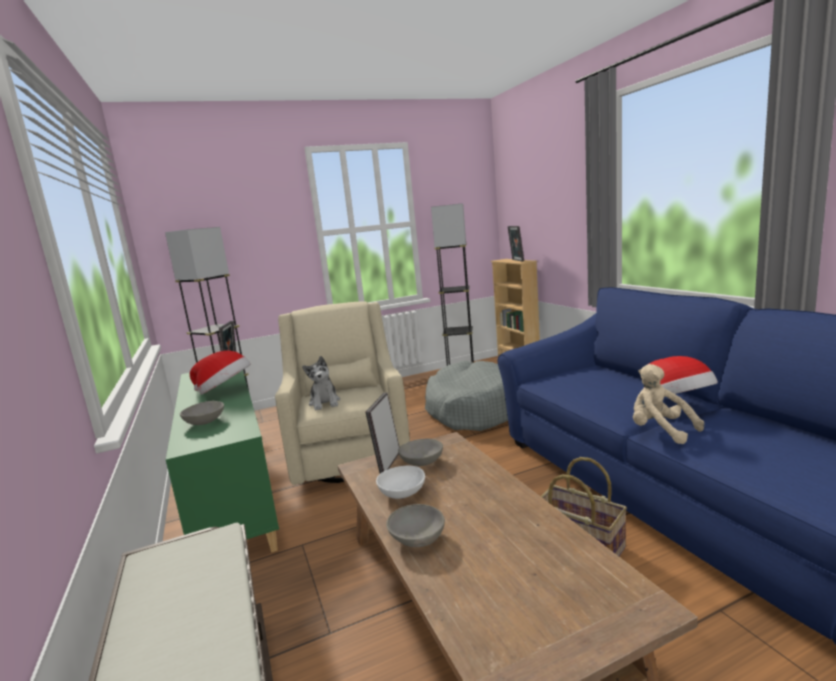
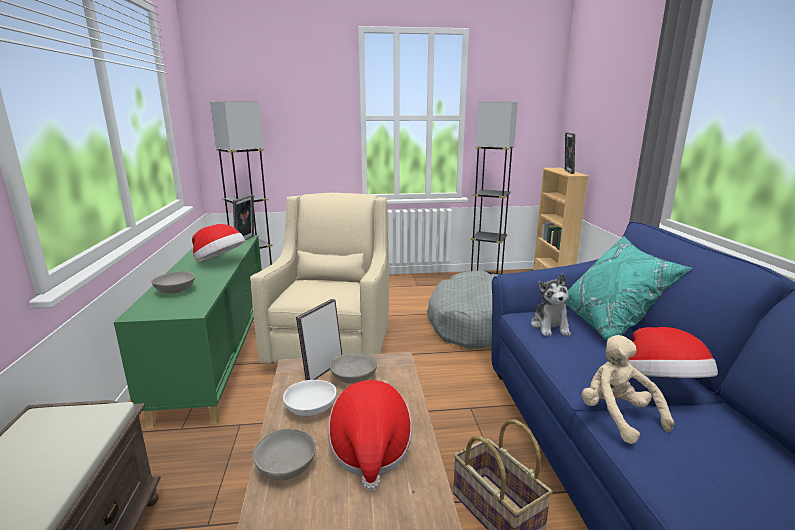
camera: 15 degrees right, 5 degrees up
(325, 403) = (303, 291): plush toy -> plush toy (550, 326)
(480, 508) = (370, 450): none -> hat
(610, 374) = (610, 325): none -> turquoise pillow

